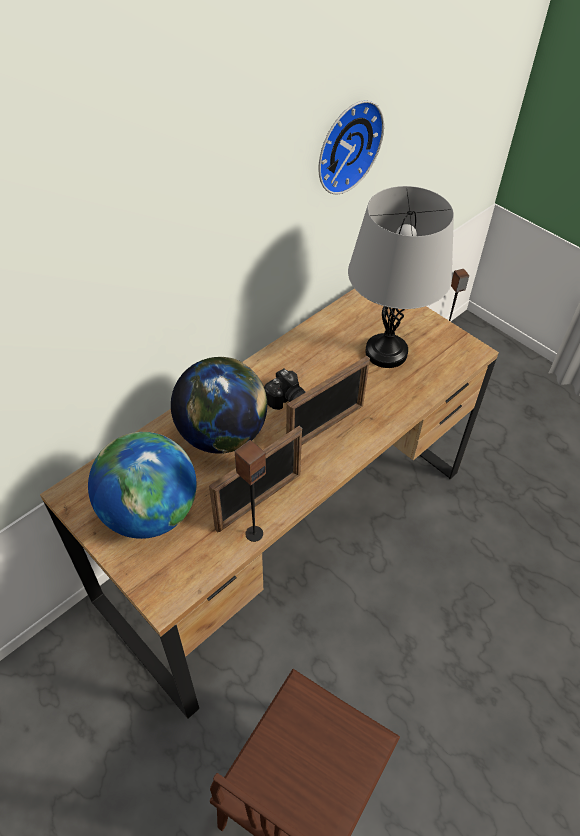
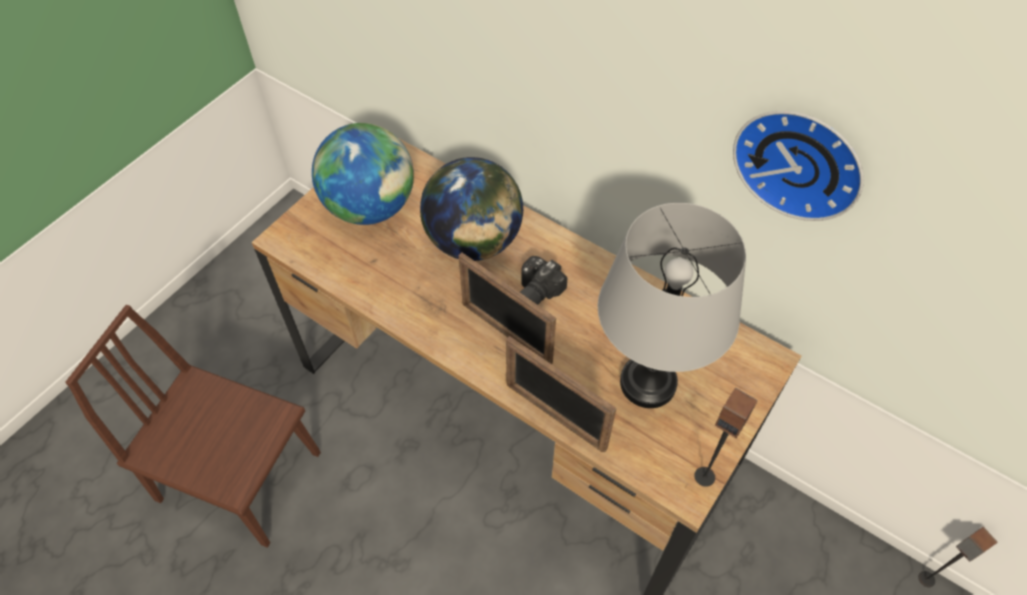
camera: 80 degrees right, 5 degrees up
(254, 533) = (357, 291): speaker -> speaker (705, 476)
(259, 501) = (395, 288): picture frame -> picture frame (555, 416)

